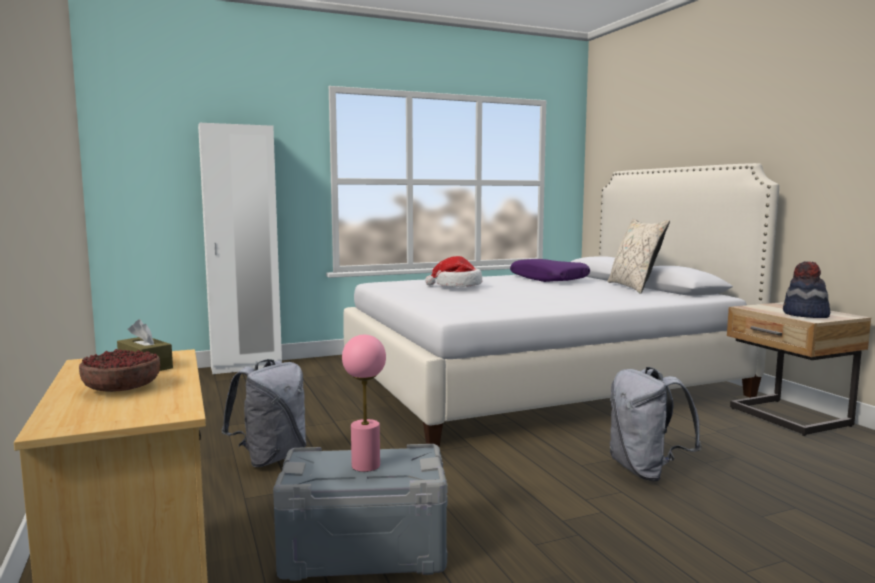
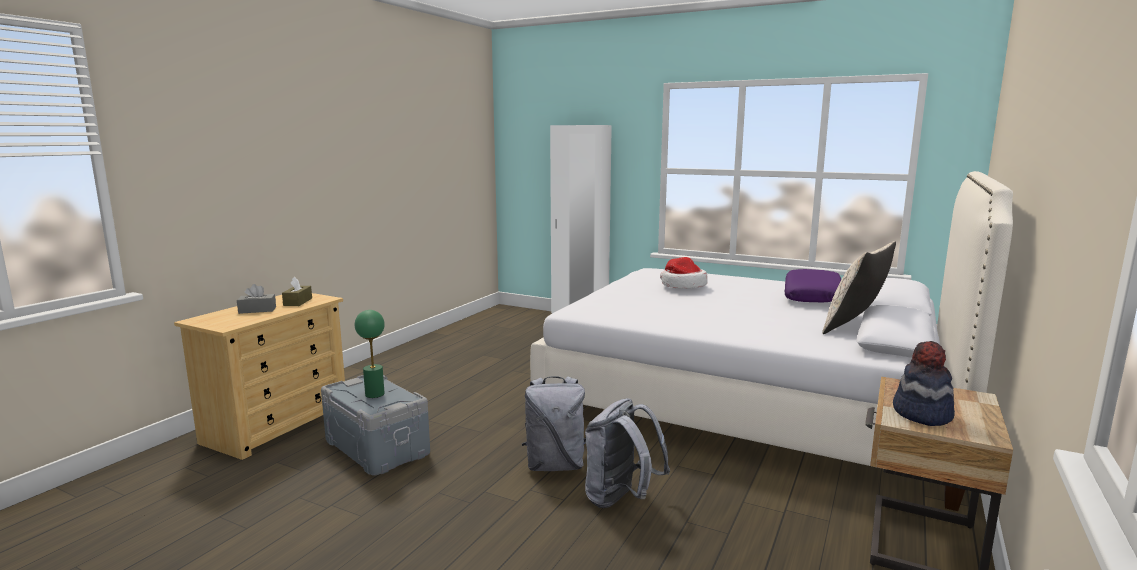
camera: 50 degrees right, 5 degrees up
(122, 387) = (257, 310): bowl -> grey tissue box
(271, 458) = (456, 382): grey backpack -> grey backpack (555, 465)
(366, 465) = (375, 394): pink table lamp -> green table lamp

